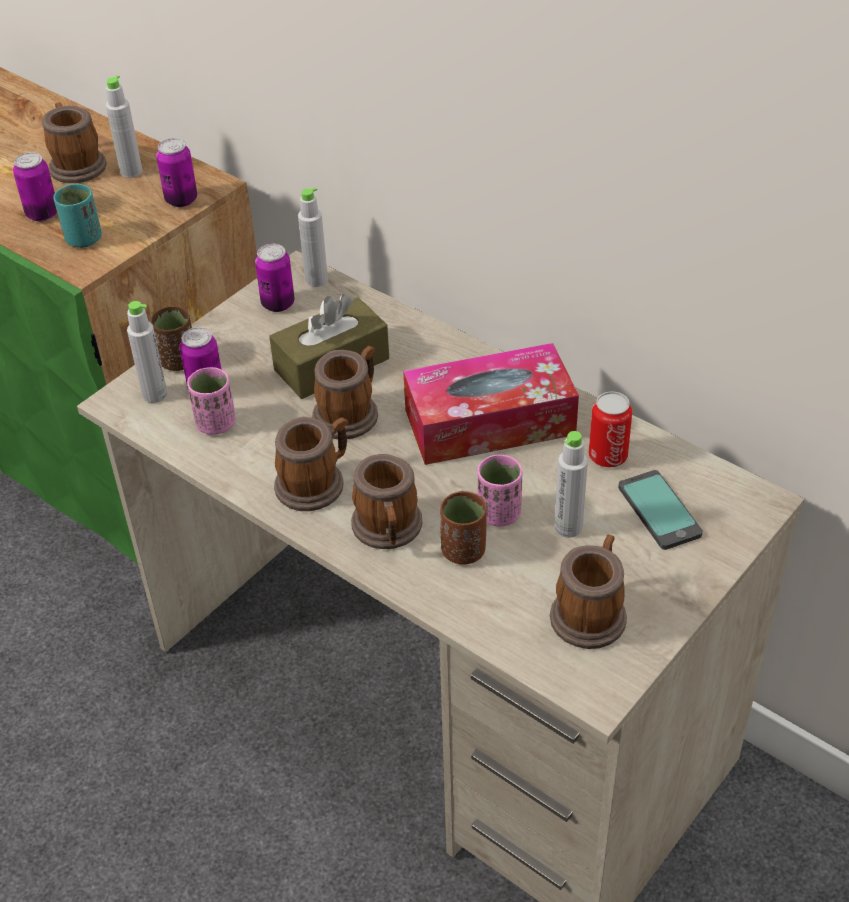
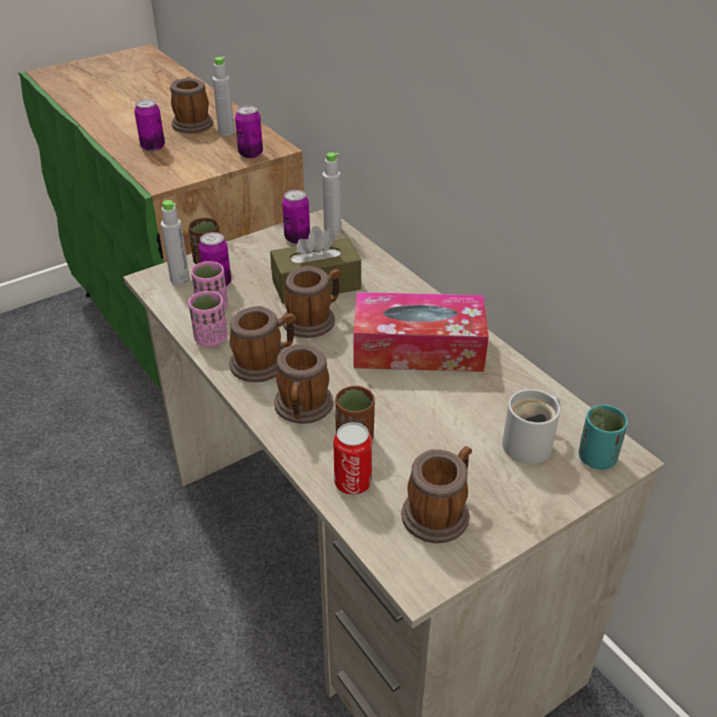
camera: 15 degrees right, 5 degrees down
(83, 239) = (171, 166): turquoise cup -> turquoise cup (596, 458)
(499, 513) = (396, 417): pink cup -> pink cup (211, 339)
(568, 527) = (448, 440): grey bottle -> none
(608, 456) = (504, 393): can -> can (353, 483)
(659, 511) = (531, 444): phone -> white mug

